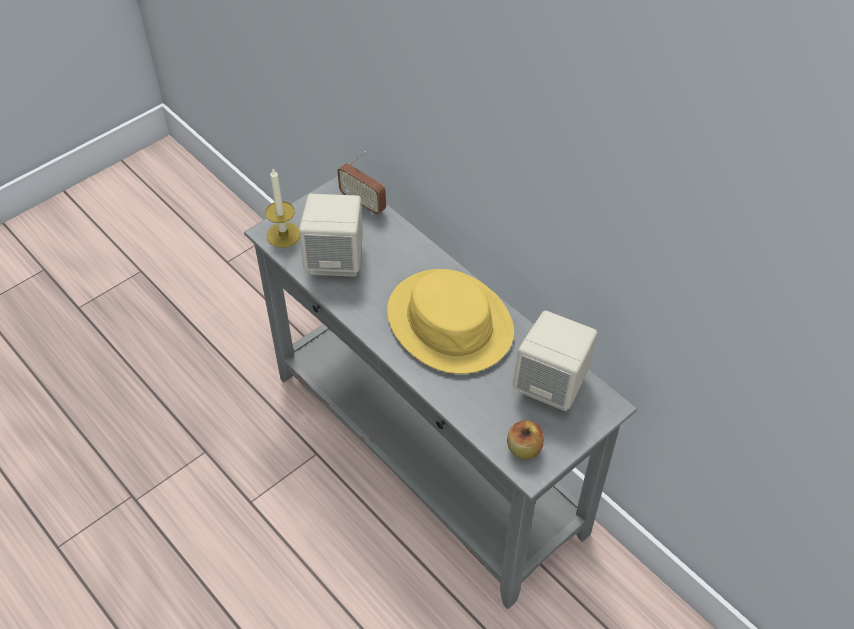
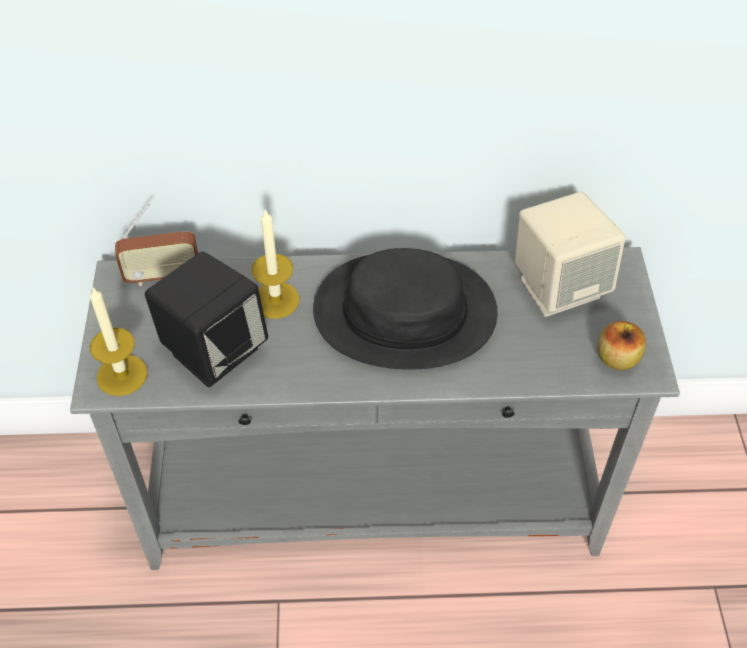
camera: 50 degrees left, 0 degrees up
(336, 259) = (214, 351): beige speaker -> black speaker
(397, 260) = (276, 300): none -> candle
(450, 322) = (405, 312): yellow hat -> black hat

